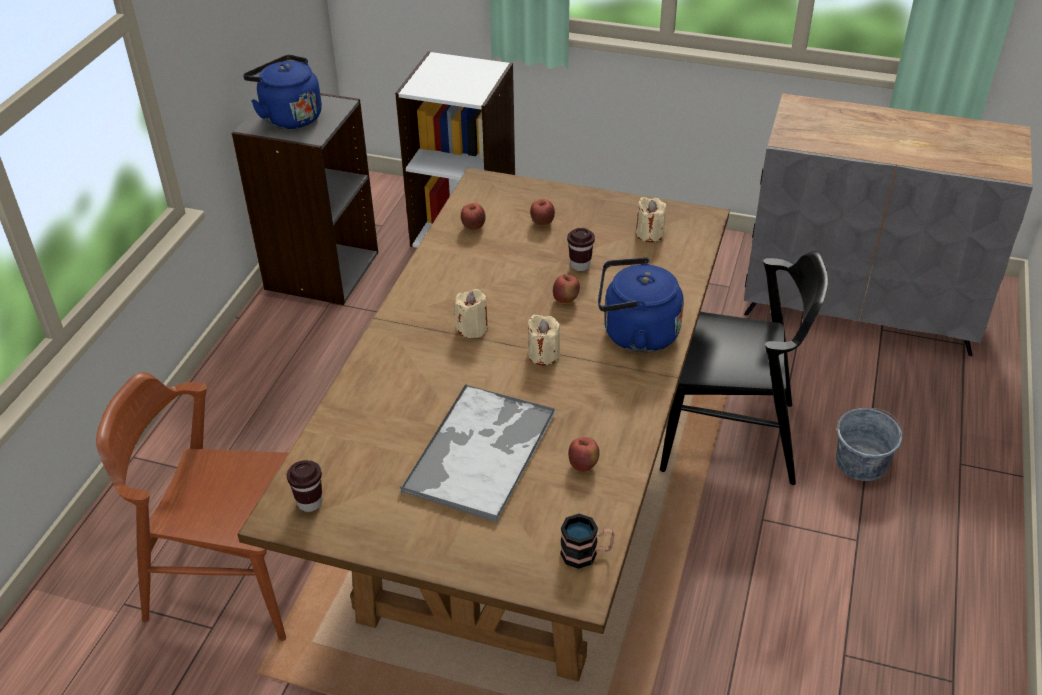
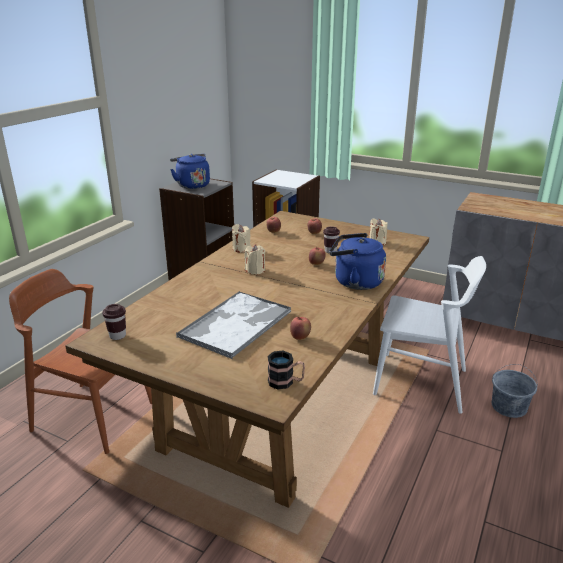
camera: 10 degrees right, 15 degrees down
(543, 354) = (294, 285): beige candle -> beige candle (241, 249)
(728, 436) = (421, 382): black chair -> white chair

